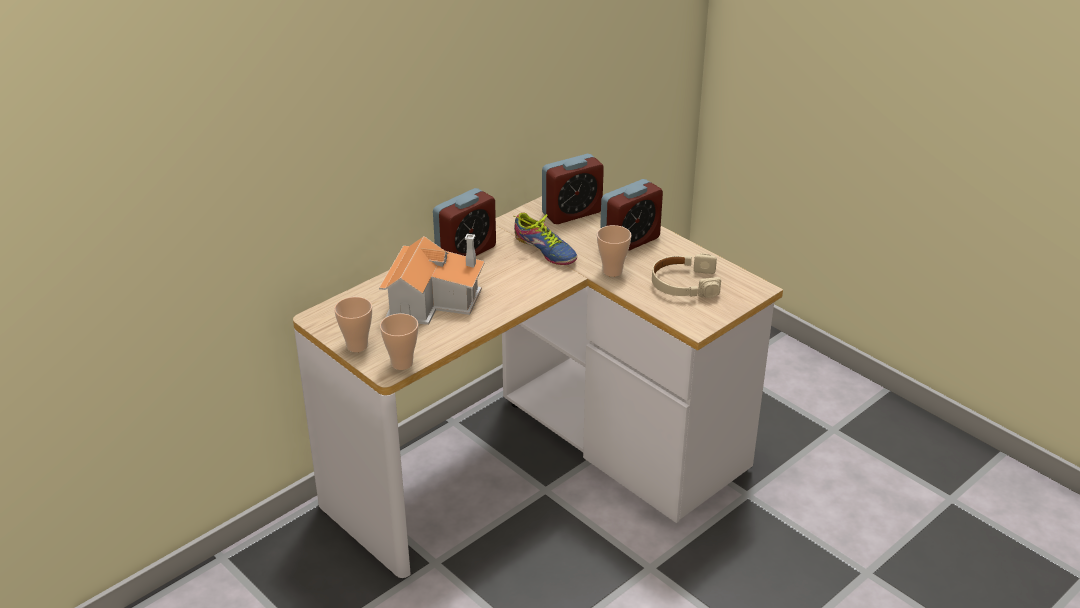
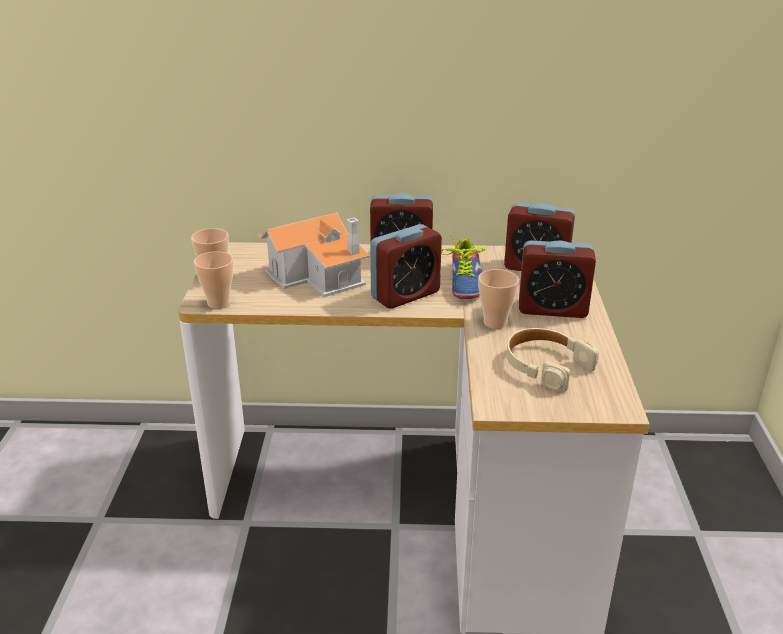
camera: 45 degrees right, 5 degrees down
(522, 282) = (405, 295): none -> alarm clock

